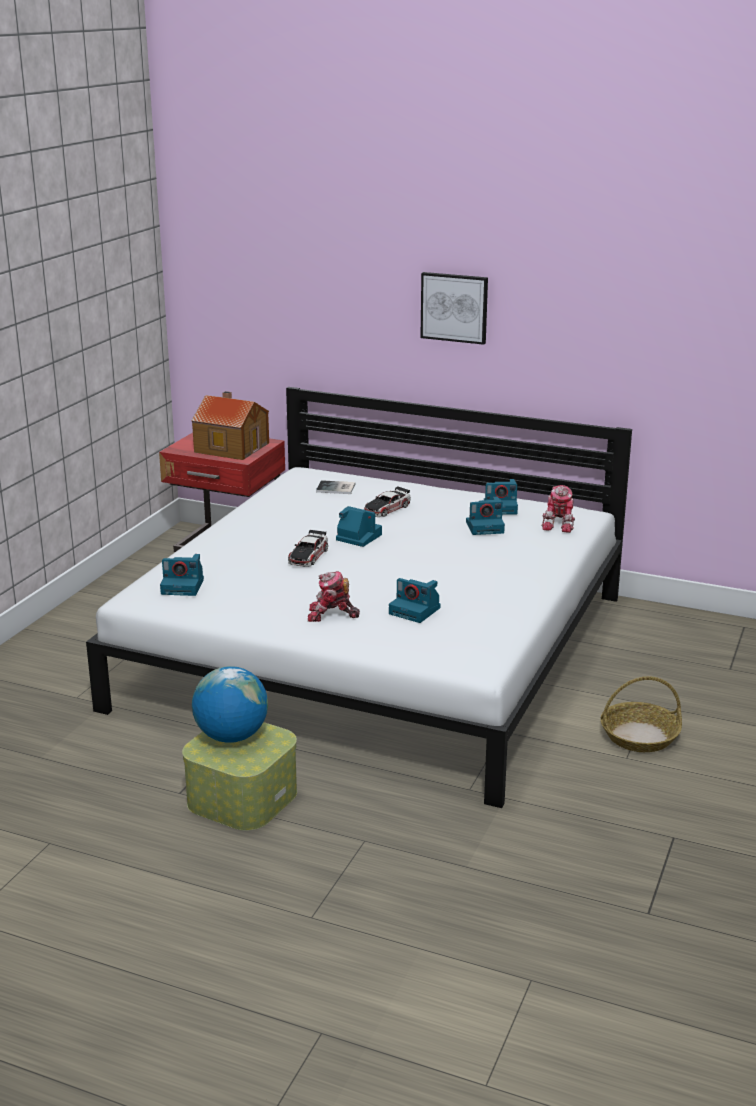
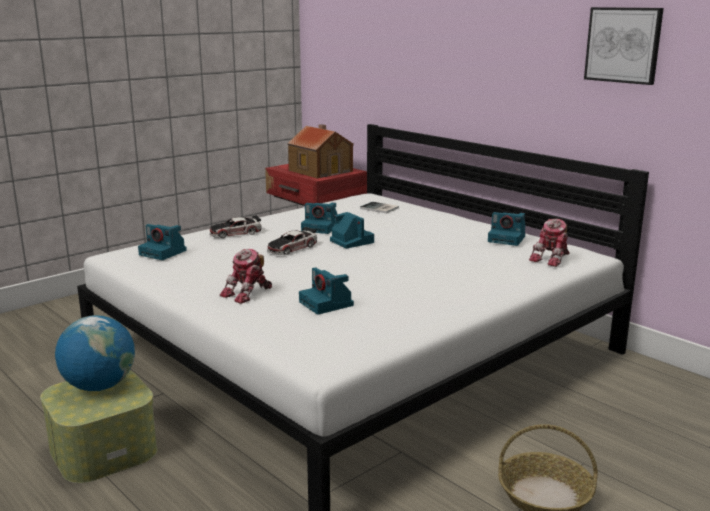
camera: 25 degrees right, 5 degrees down
(331, 615) = (248, 293): toy robot -> toy robot turned 75 degrees counterclockwise
(387, 509) = (403, 226): toy car -> toy car (235, 233)
(454, 307) = (496, 48): picture -> picture (623, 45)
(485, 527) = (474, 250): camera -> camera (321, 228)

